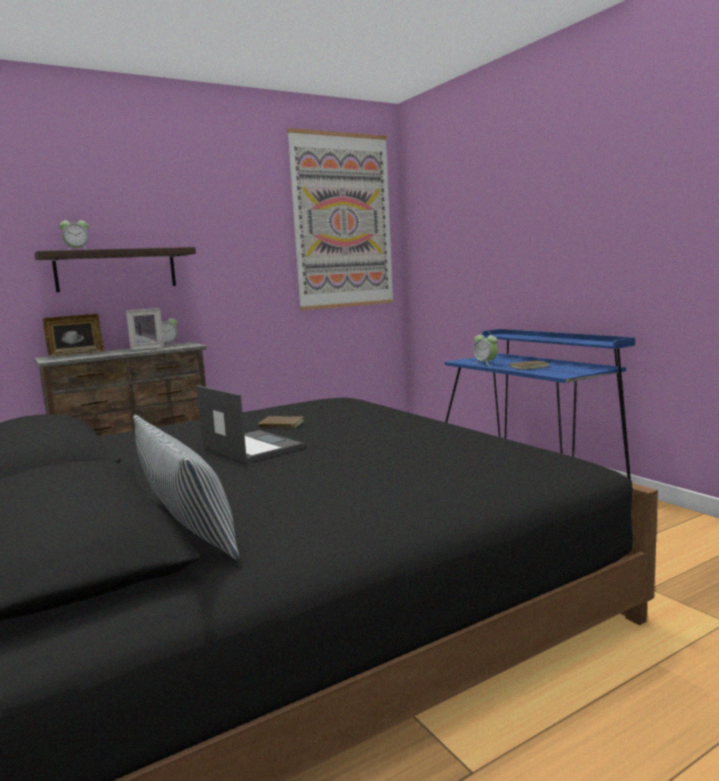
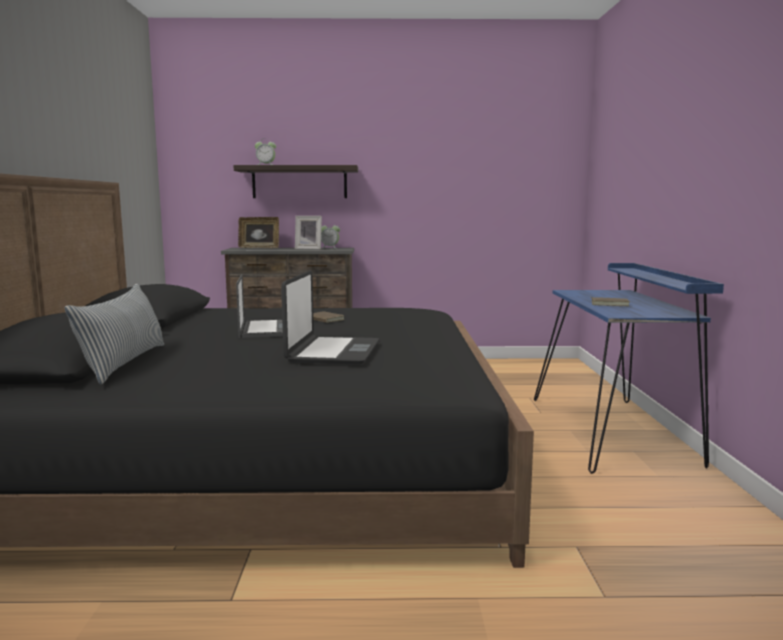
camera: 30 degrees right, 0 degrees up
(343, 221) = (518, 143): picture -> none
(392, 457) = (332, 352): none -> laptop
(485, 363) = (581, 296): alarm clock -> none

